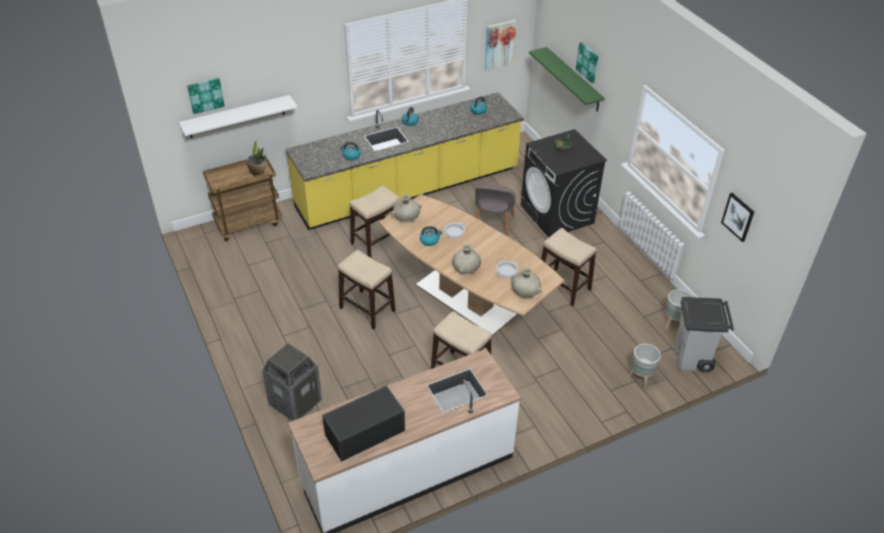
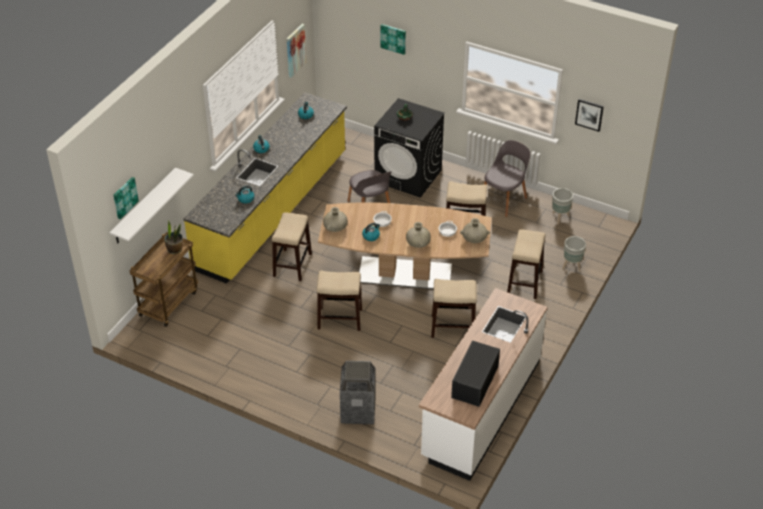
camera: 35 degrees left, 0 degrees up
(573, 80) = (377, 57): green shelf -> none
(574, 368) = (524, 282): none -> stool
(630, 278) = (504, 200): none -> grey chair
(693, 358) = (592, 235): grey trash can -> none

